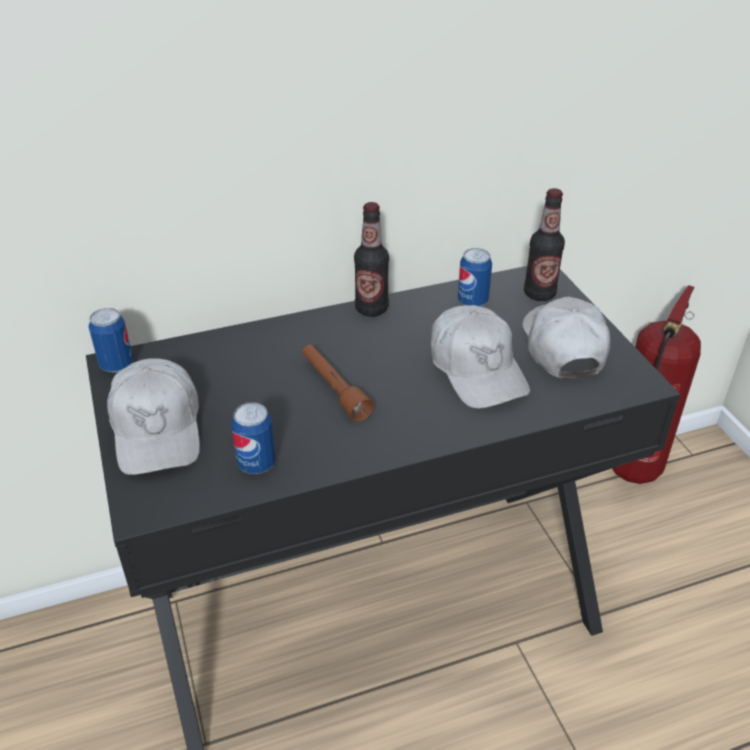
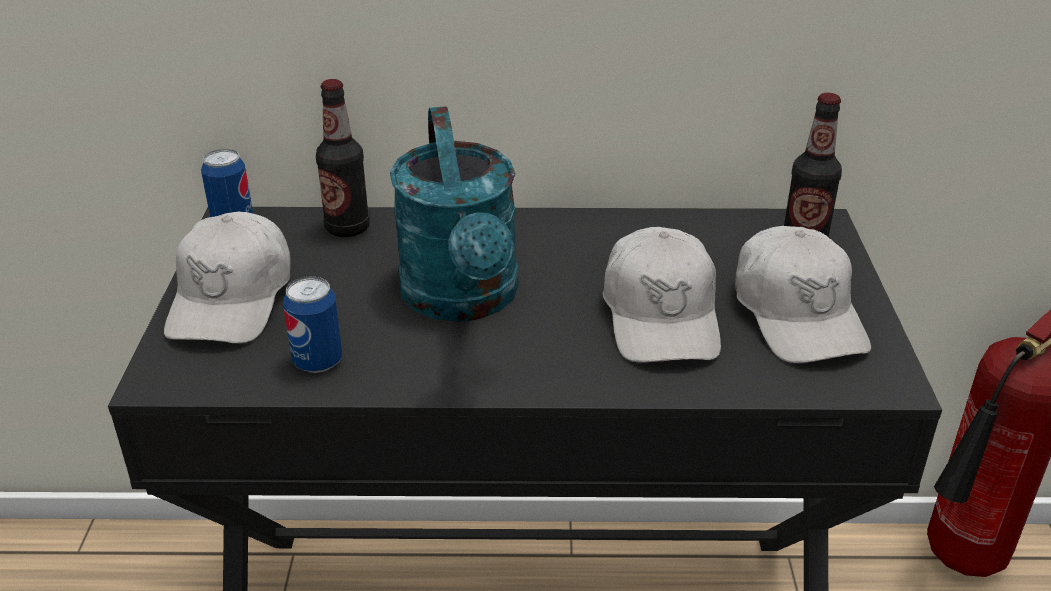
camera: 20 degrees right, 5 degrees down
(334, 389) = (464, 300): brown flashlight -> turquoise watering can
(371, 309) = (567, 220): bottle -> bottle (347, 228)
(472, 301) = (704, 237): can -> none
(562, 347) = (797, 314): white cap -> white cap turned 150 degrees clockwise

